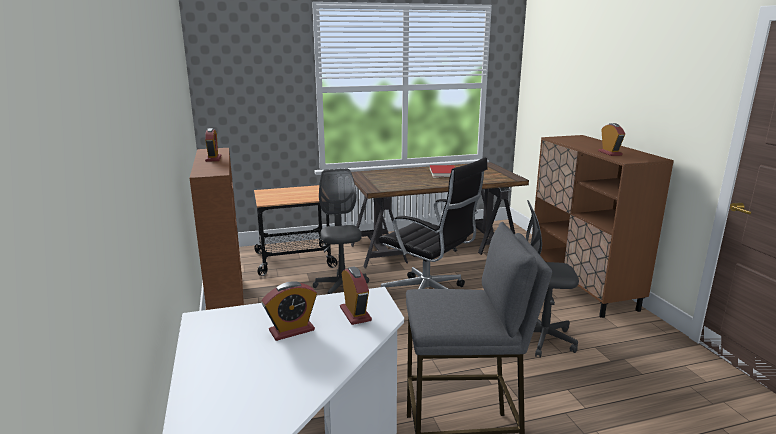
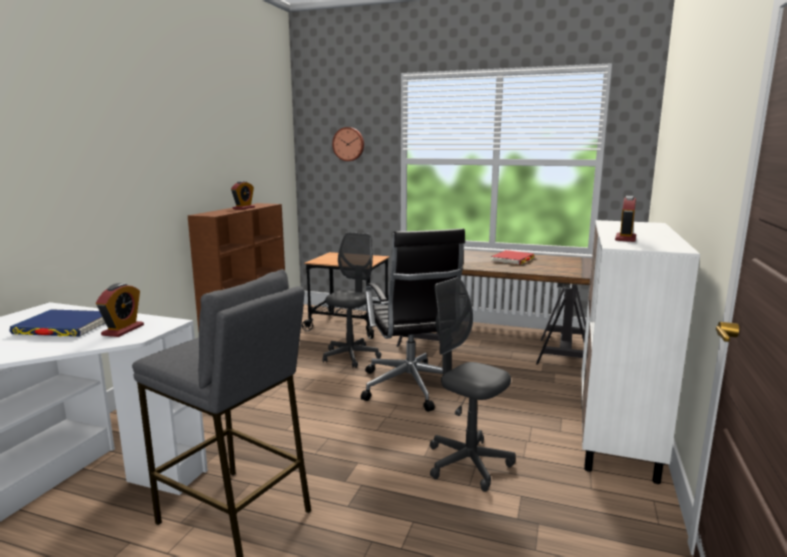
camera: 35 degrees right, 5 degrees down
(258, 74) = (349, 144): none -> wall clock
(291, 330) = (64, 327): alarm clock -> blue book
(582, 286) = (615, 430): brown cabinet -> white cabinet

